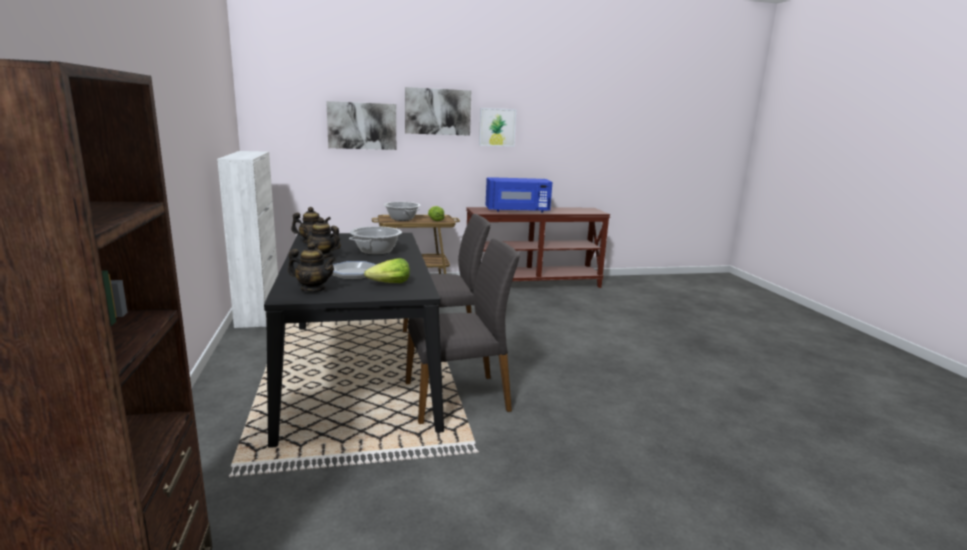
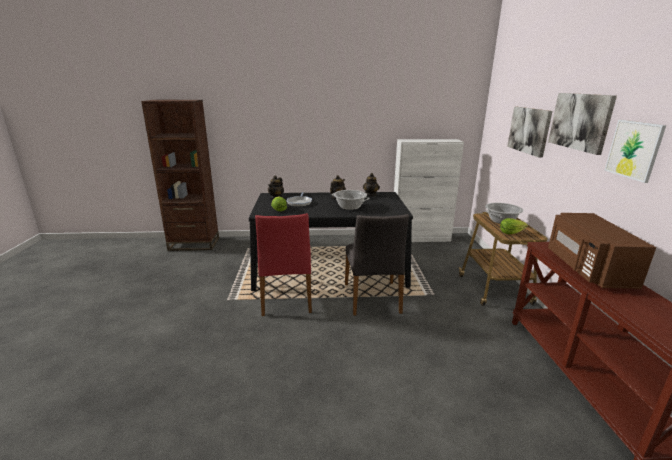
camera: 100 degrees right, 5 degrees up
(458, 397) = (286, 298): grey chair -> red chair
(518, 210) = (587, 268): blue microwave -> brown microwave

